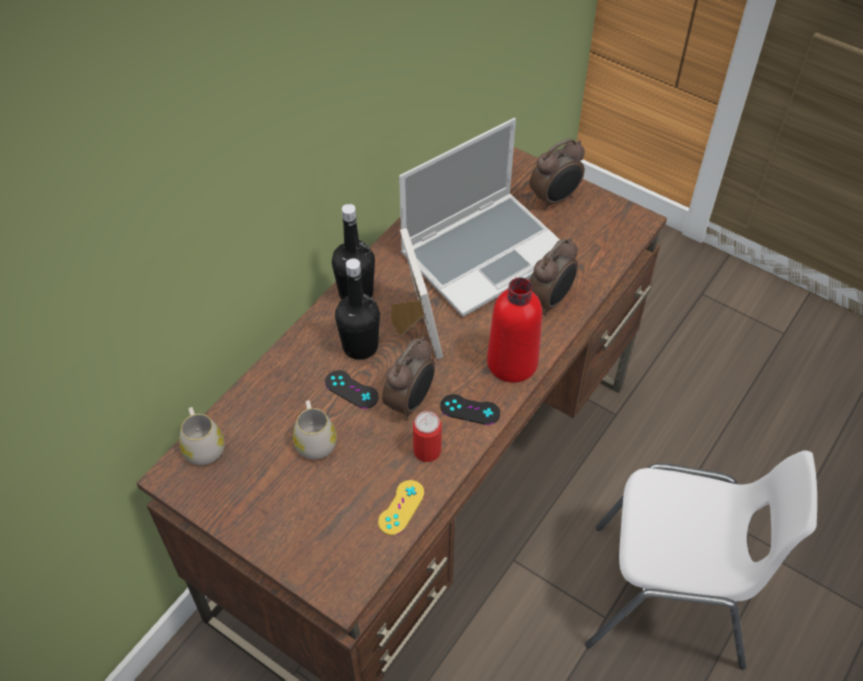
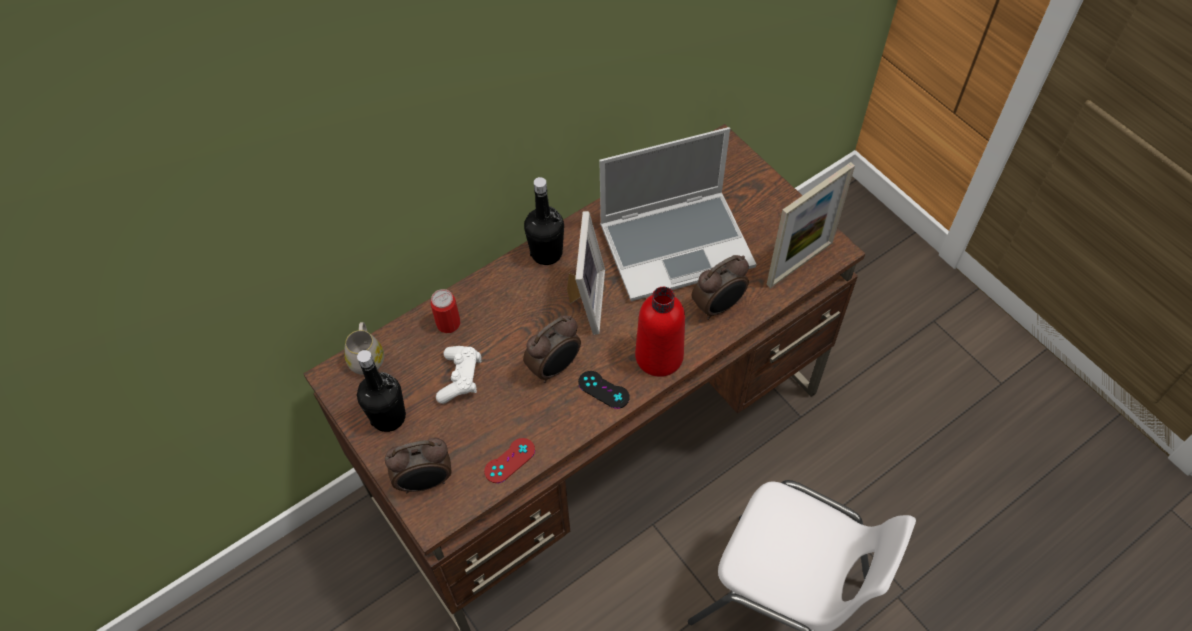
camera: 20 degrees right, 5 degrees up
(315, 440) = (460, 378): white mug -> white game controller
(351, 389) = (508, 342): black game controller -> none
(360, 346) = (531, 304): black bottle -> black bottle (388, 417)
(401, 507) = (509, 460): yellow game controller -> red game controller
(427, 450) = (551, 416): can -> can (448, 323)
(555, 199) = (765, 208): alarm clock -> alarm clock (425, 482)
(610, 241) = (799, 263): none -> picture frame

